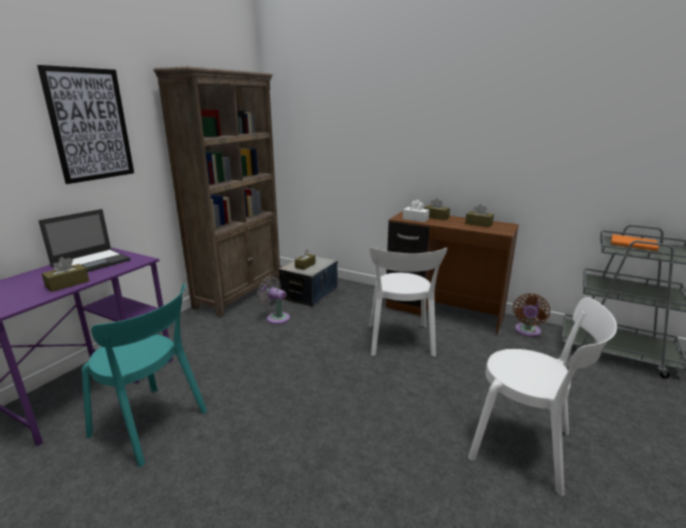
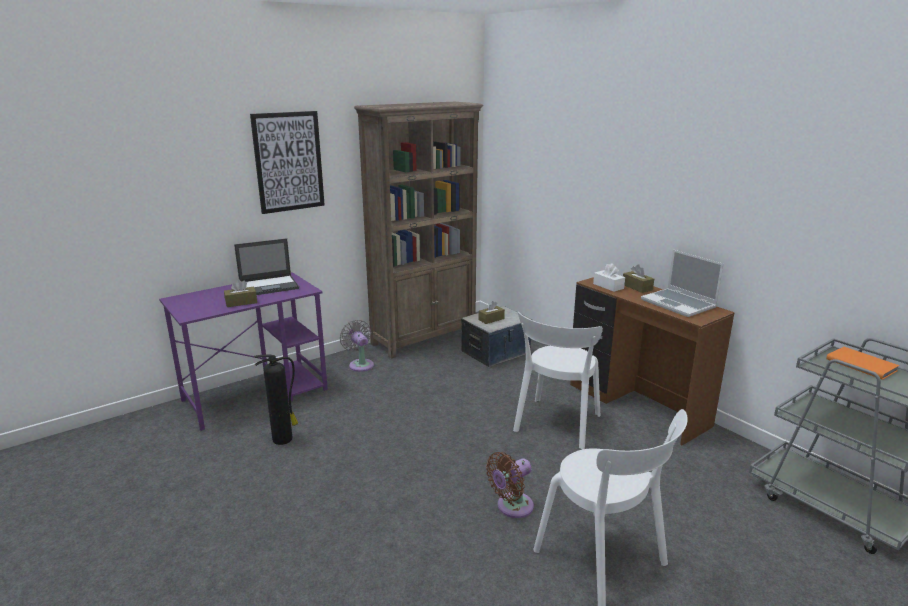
camera: 25 degrees right, 0 degrees up
(152, 425) = (283, 439): turquoise chair -> fire extinguisher
(276, 317) = (444, 370): grey fan -> grey fan (360, 364)
(478, 224) = (679, 304): brown tissue box -> laptop
(527, 331) = (726, 452): brown fan -> brown fan (512, 507)

